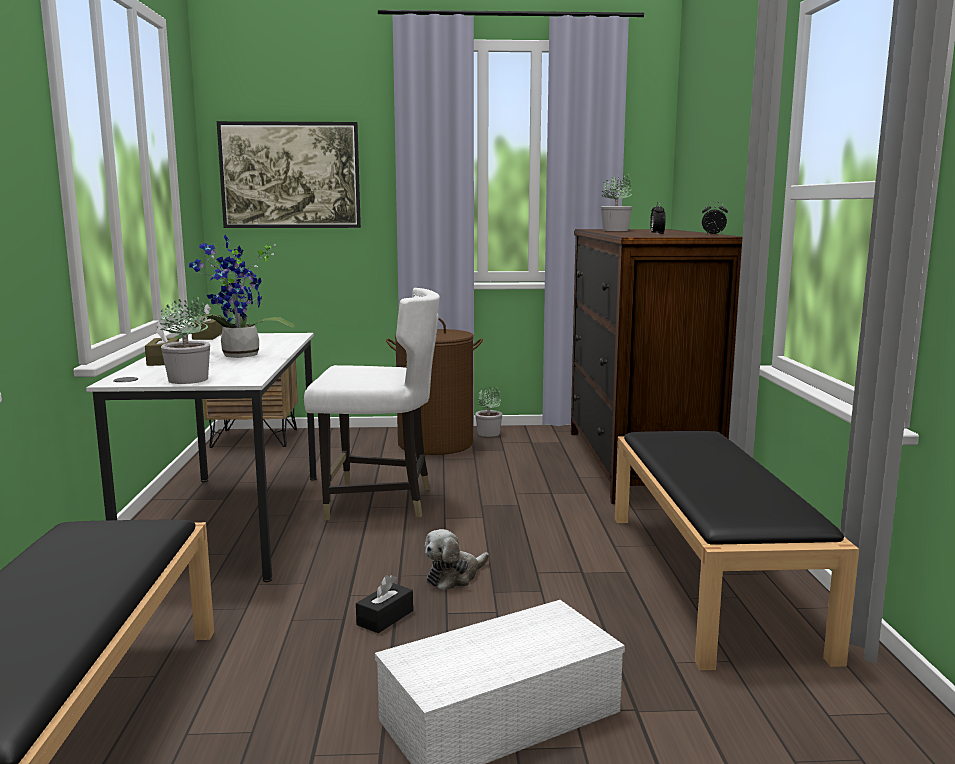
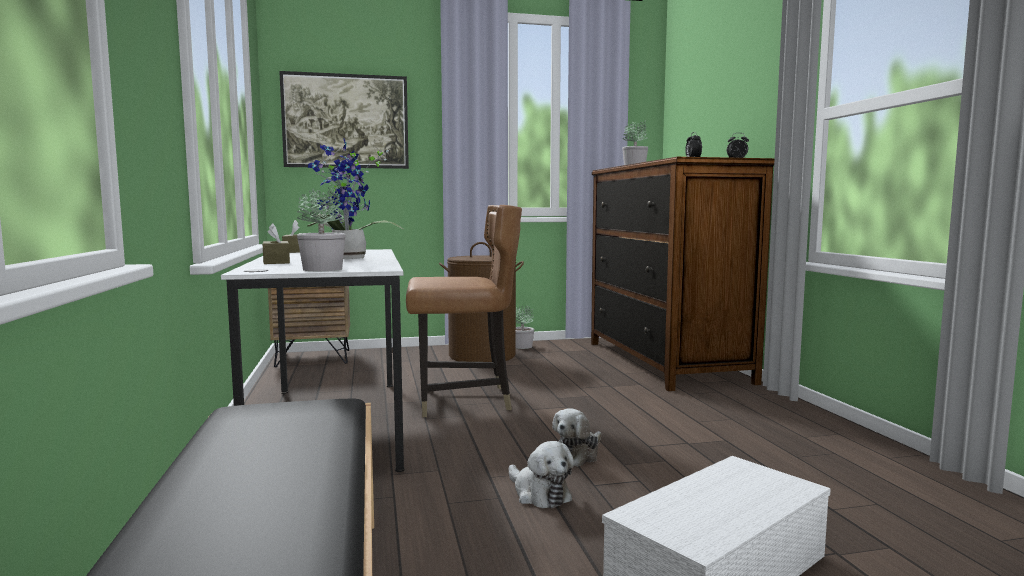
camera: 10 degrees left, 5 degrees down
(378, 502) = (463, 400): white chair -> brown chair
(385, 618) = (539, 494): black tissue box -> plush toy
(710, 579) = (800, 441): black bench -> none

